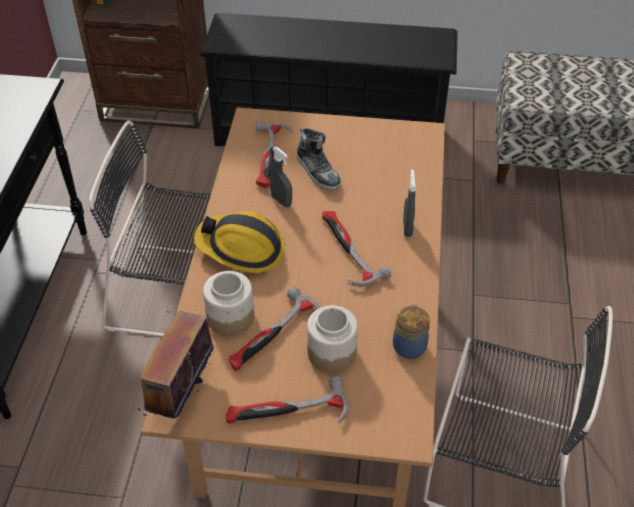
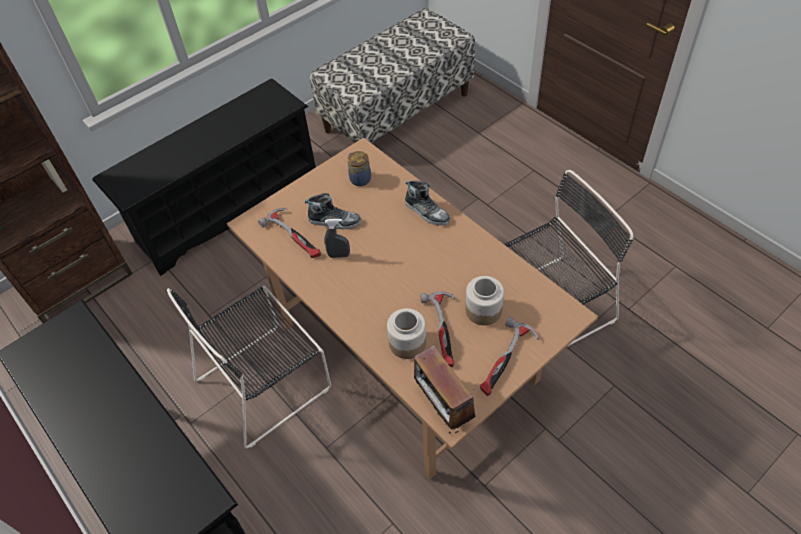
camera: 45 degrees left, 5 degrees up
(241, 249) = (357, 301): hard hat -> none
(347, 251) = (414, 251): hammer -> none
(407, 228) = (427, 212): grey spray bottle -> shoe
(409, 345) = (512, 271): jar -> jar (359, 179)

